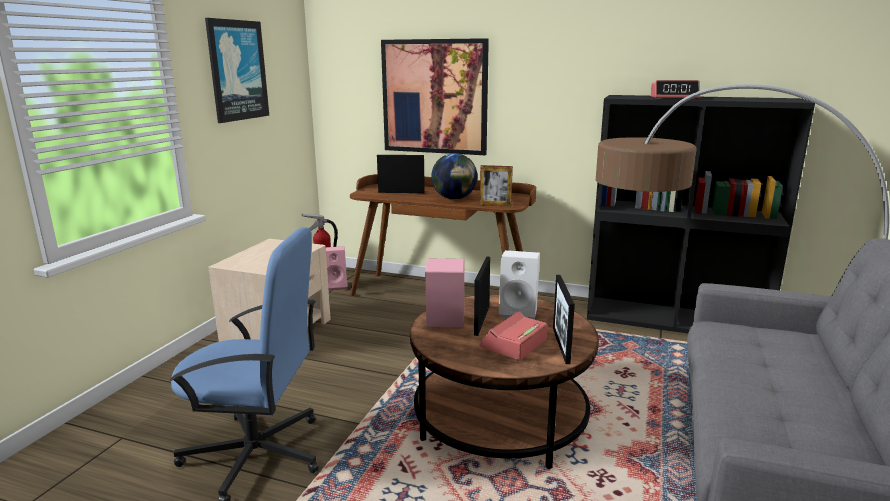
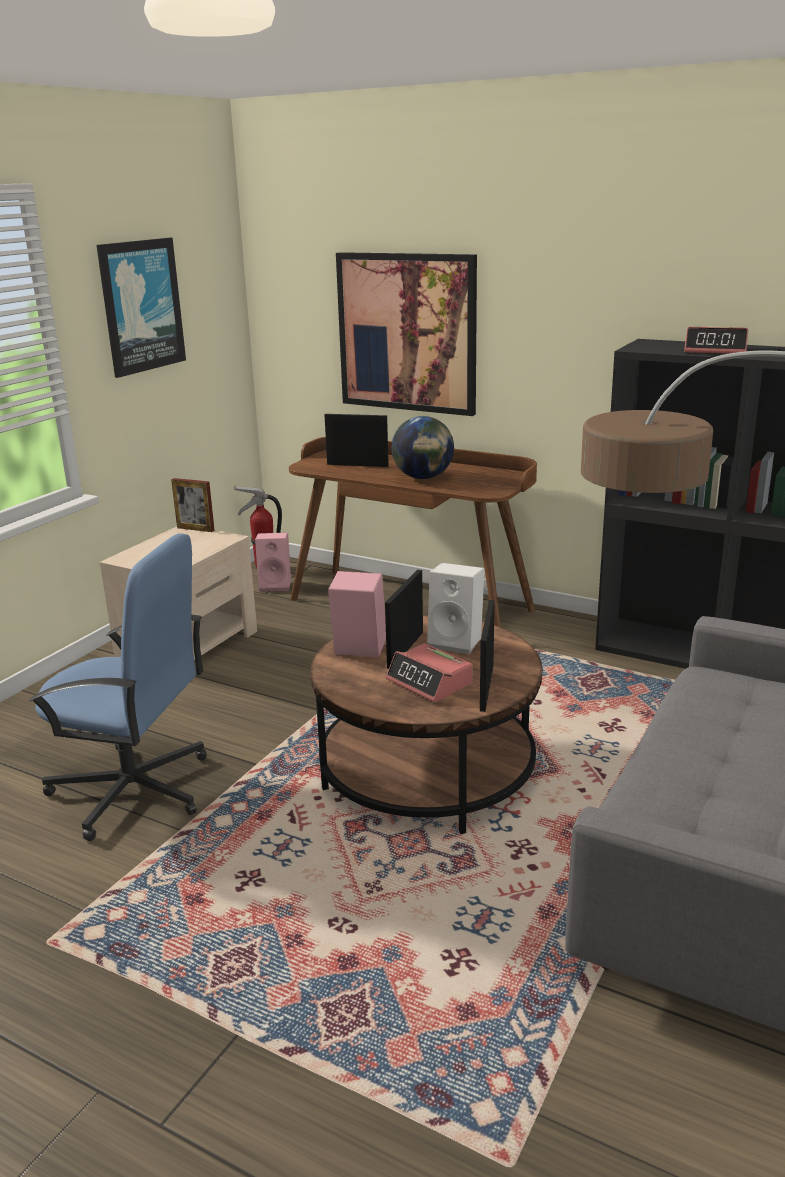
camera: 10 degrees right, 5 degrees up
(495, 205) = (472, 490): picture frame -> picture frame (195, 529)
(513, 344) = (430, 682): alarm clock -> alarm clock turned 90 degrees counterclockwise

